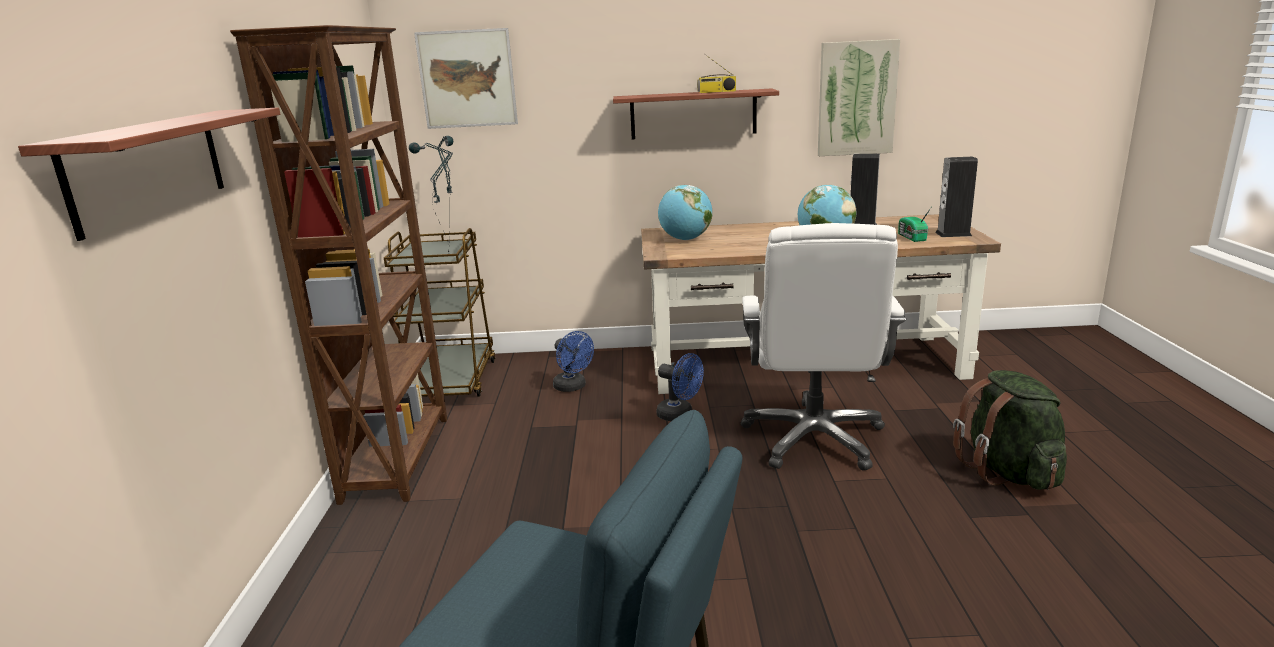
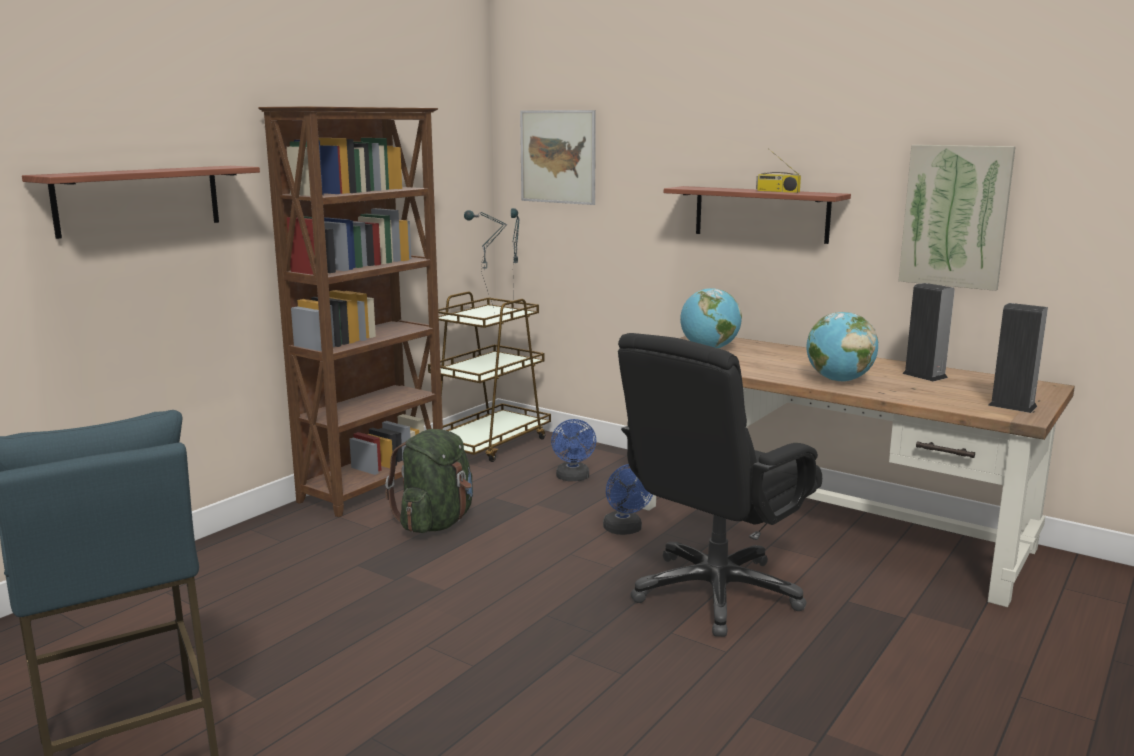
camera: 35 degrees right, 5 degrees down
(814, 438) = (715, 593): white office chair -> black office chair
(911, 238) = (948, 398): radio -> none
(1008, 472) = (870, 701): green backpack -> green backpack (436, 523)

